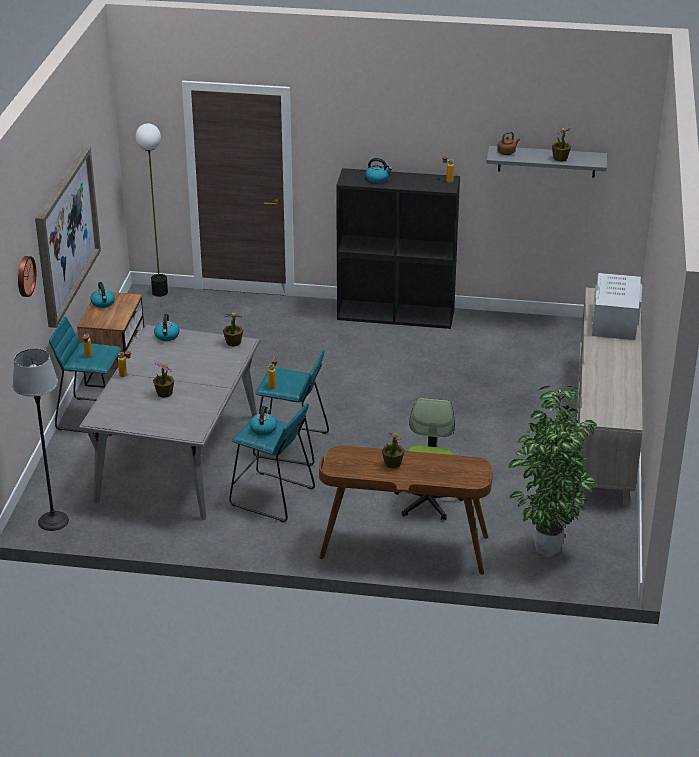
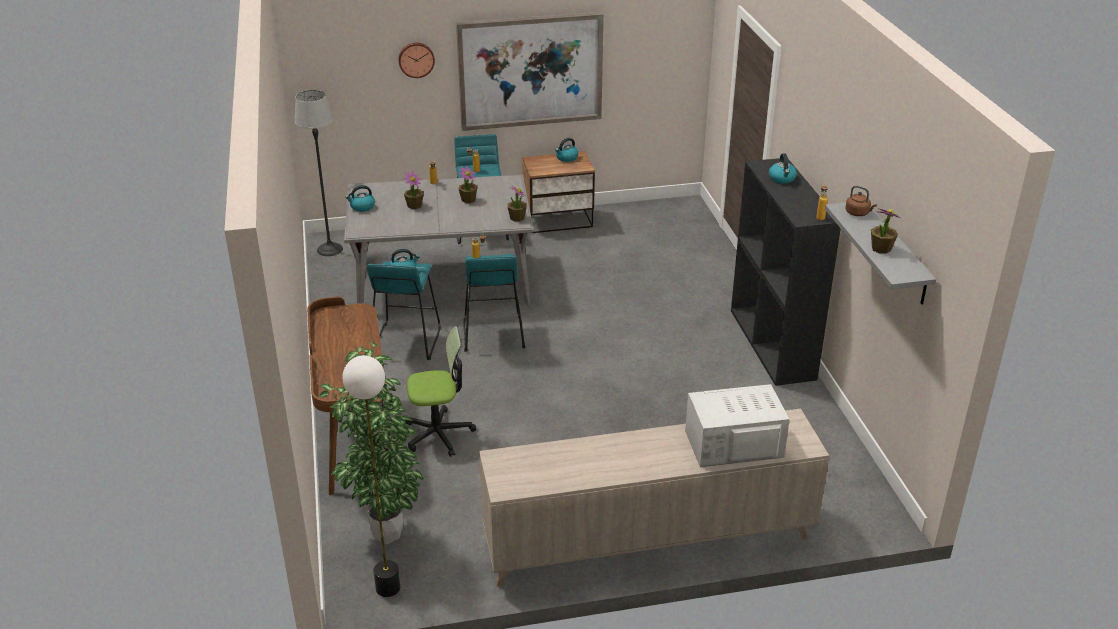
camera: 70 degrees right, 0 degrees up
(160, 292) = (697, 210): floor lamp -> floor lamp (388, 588)
(167, 336) = (507, 187): kettle -> kettle (362, 207)
(392, 463) = (354, 342): potted plant -> potted plant (468, 199)

